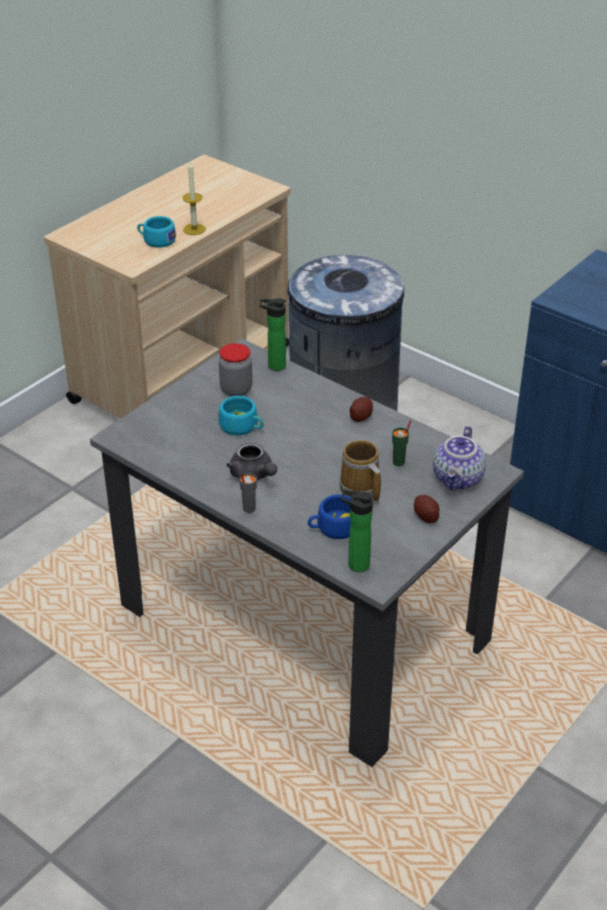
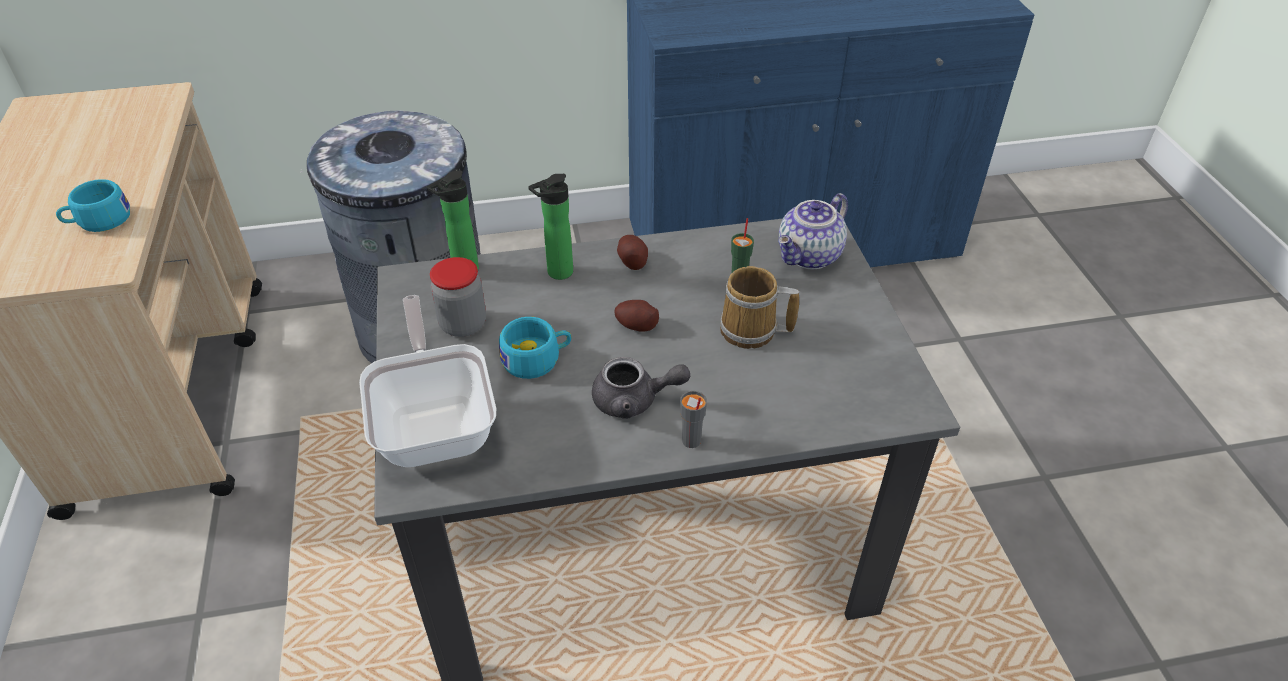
camera: 50 degrees left, 5 degrees up
(161, 422) = (436, 424): none -> frying pan
(194, 229) = (134, 182): candle -> none
(333, 528) = (797, 390): blue cup -> none
(355, 564) = (876, 409): bottle -> bottle (556, 273)
(426, 516) = (845, 311): potato -> potato (636, 325)
(459, 479) = (810, 257): teapot -> teapot turned 75 degrees clockwise

